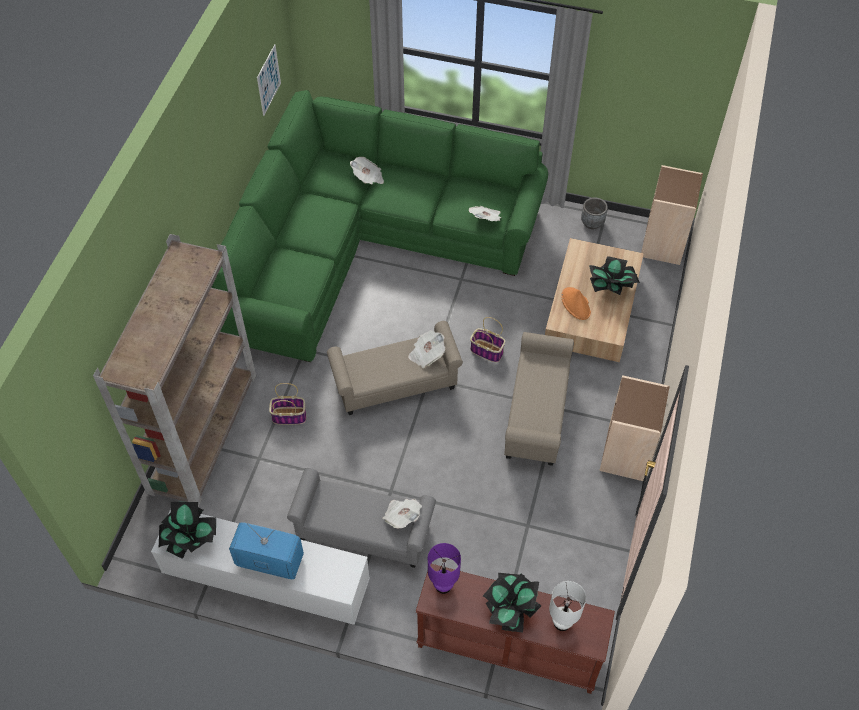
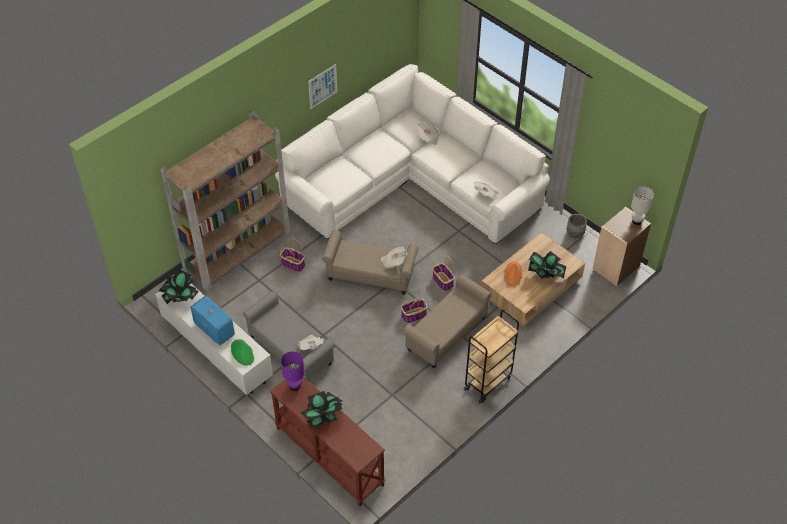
camera: 30 degrees right, 5 degrees down
(268, 80) = (384, 47): picture -> picture (322, 86)
(329, 573) = (242, 353): none -> green hat
(366, 246) = (411, 184): green sofa -> white sofa
(482, 410) = (413, 315): none -> basket
(562, 622) = (348, 439): white table lamp -> white table lamp (637, 221)
(627, 454) = (488, 384): brown bookcase -> brown cart

